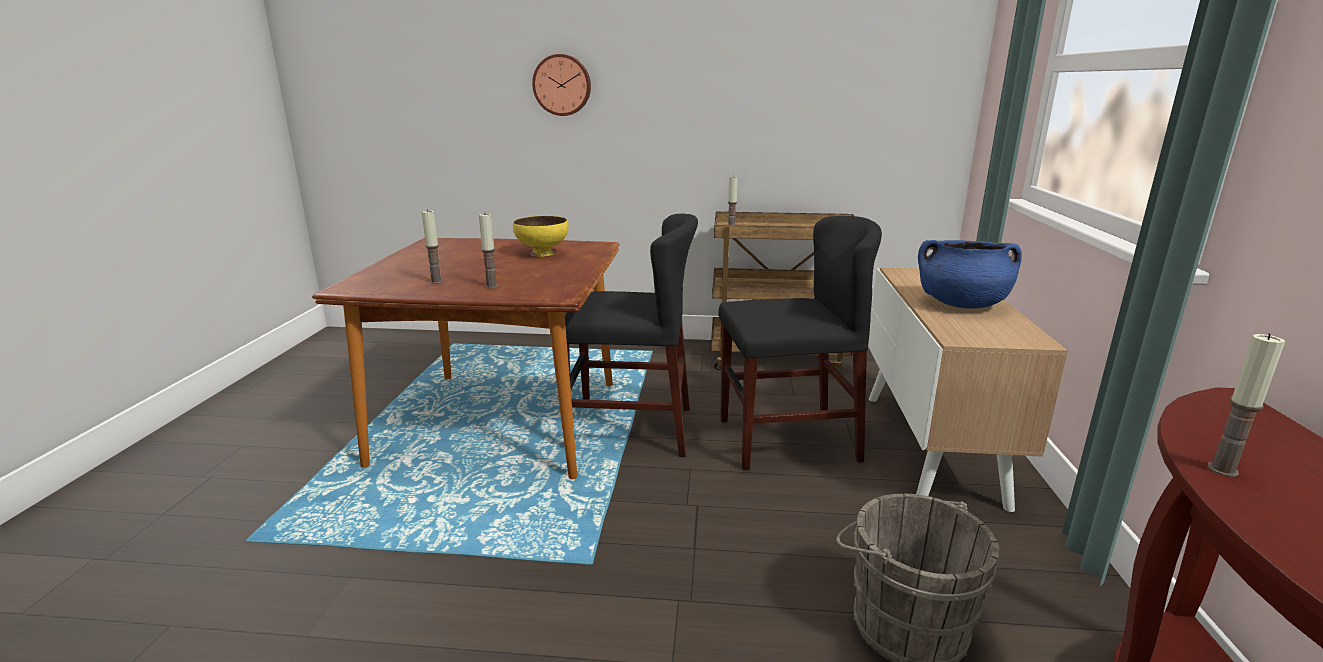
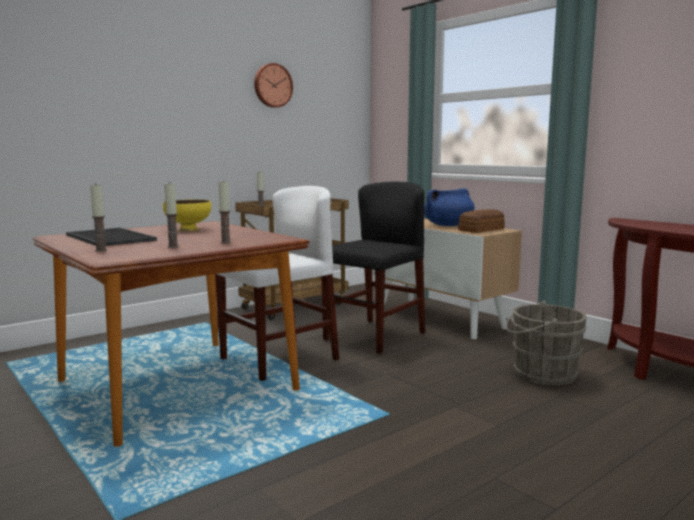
camera: 45 degrees left, 10 degrees down
(452, 253) = (112, 237): none -> tray
(562, 85) = (102, 101): wall clock -> wall clock (272, 85)
(630, 429) = (279, 359): black chair -> white chair
(988, 330) = (482, 230): none -> bread
(1222, 470) = (662, 228): candle -> candle (101, 250)

